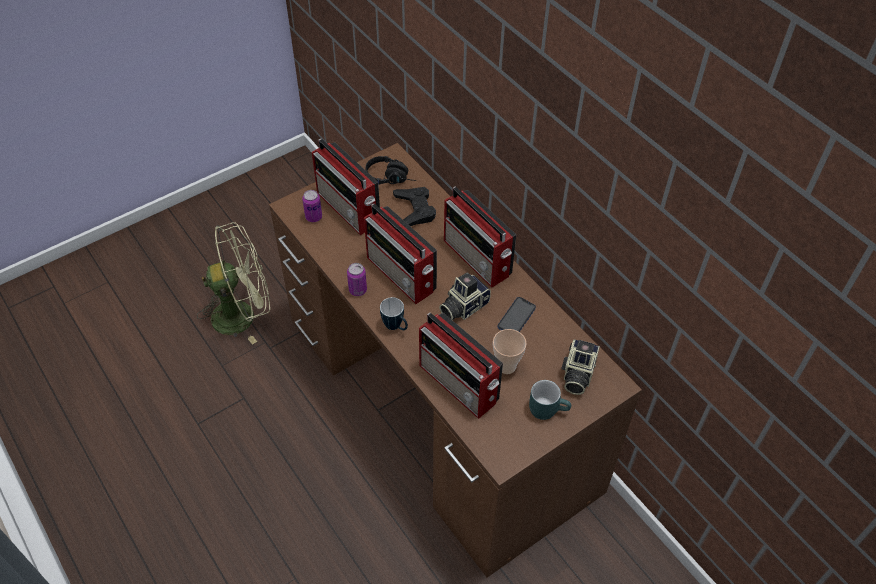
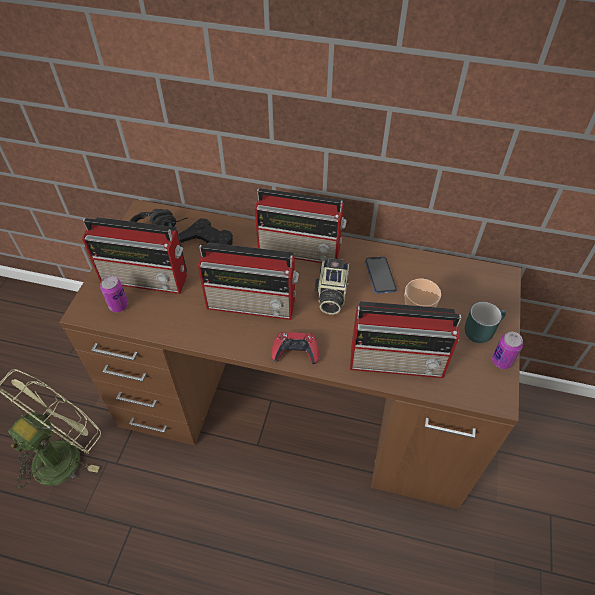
camera: 40 degrees left, 0 degrees up
(358, 290) = (227, 342): can -> can (501, 361)
(396, 327) = (295, 351): mug -> red game controller
(577, 374) = (469, 288): camera -> none

